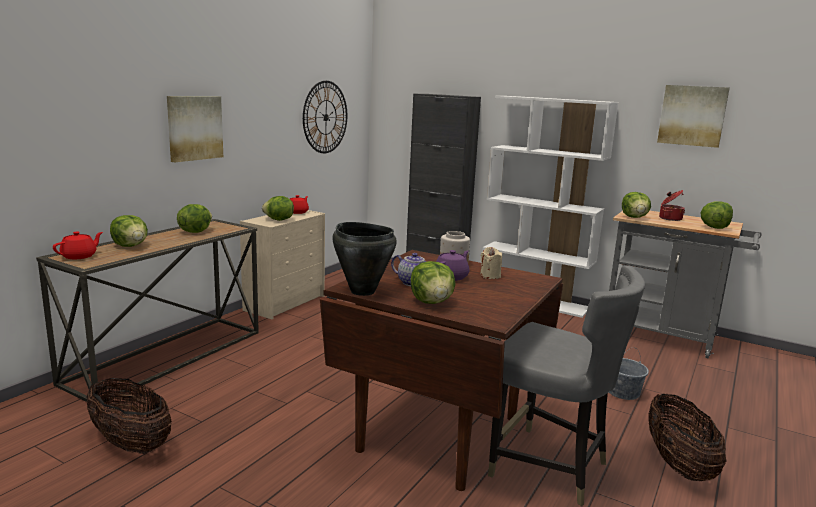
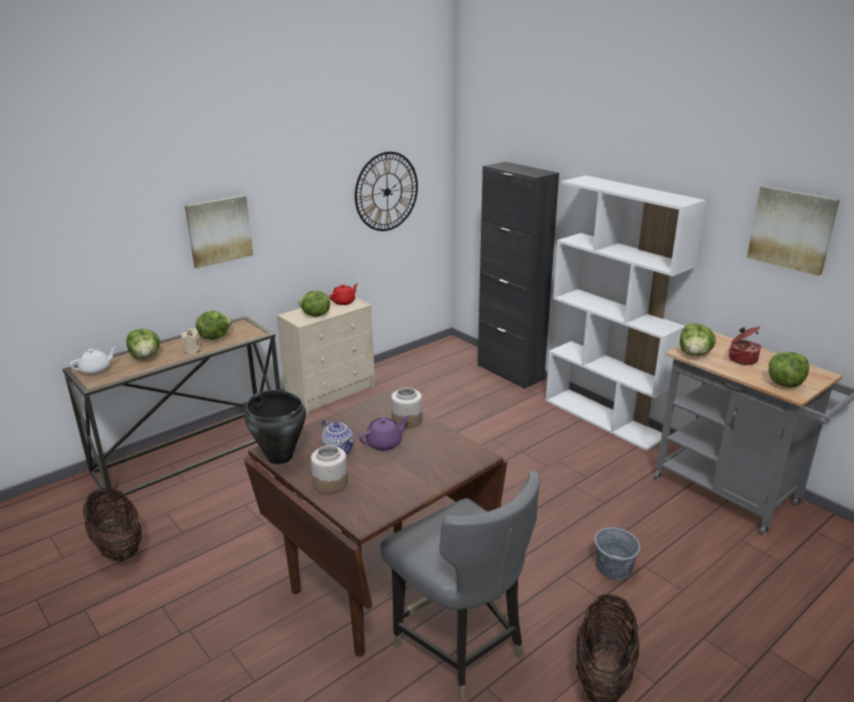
camera: 20 degrees right, 10 degrees up
(80, 256) = (96, 370): red teapot -> white teapot
(432, 302) = (331, 482): lettuce -> jar
(490, 276) = (426, 446): beige candle -> beige candle (192, 351)

